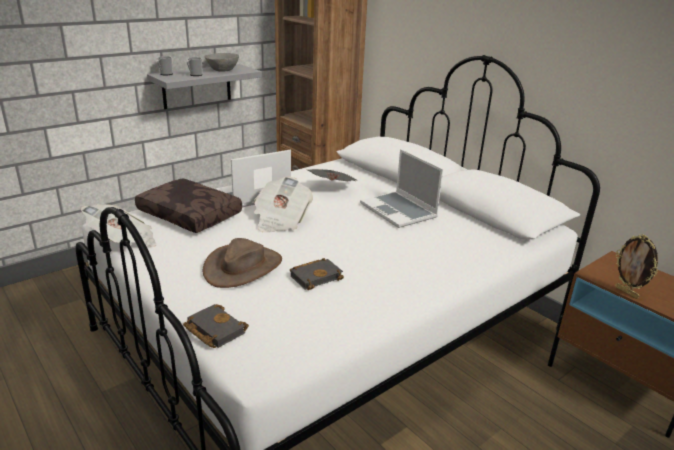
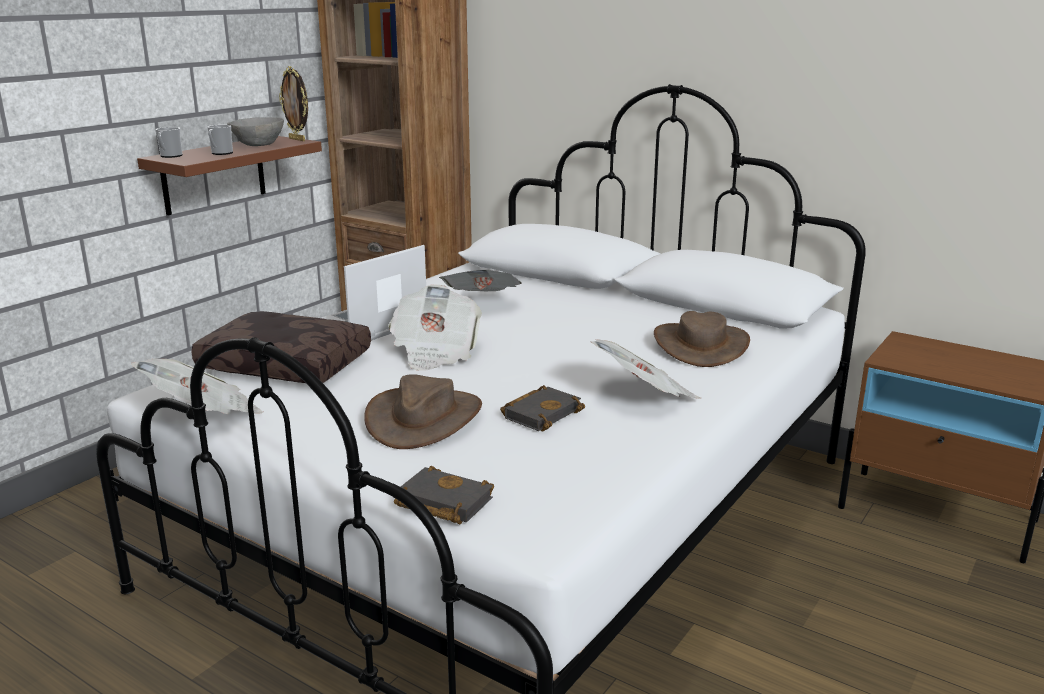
camera: 15 degrees left, 5 degrees down
(197, 86) = (214, 175): grey shelf -> brown shelf
(390, 276) = (644, 396): none -> newspaper
(399, 211) = (599, 318): laptop -> none
(454, 243) = (700, 345): none -> brown hat
(627, 292) = (941, 374): picture frame -> picture frame (298, 139)

